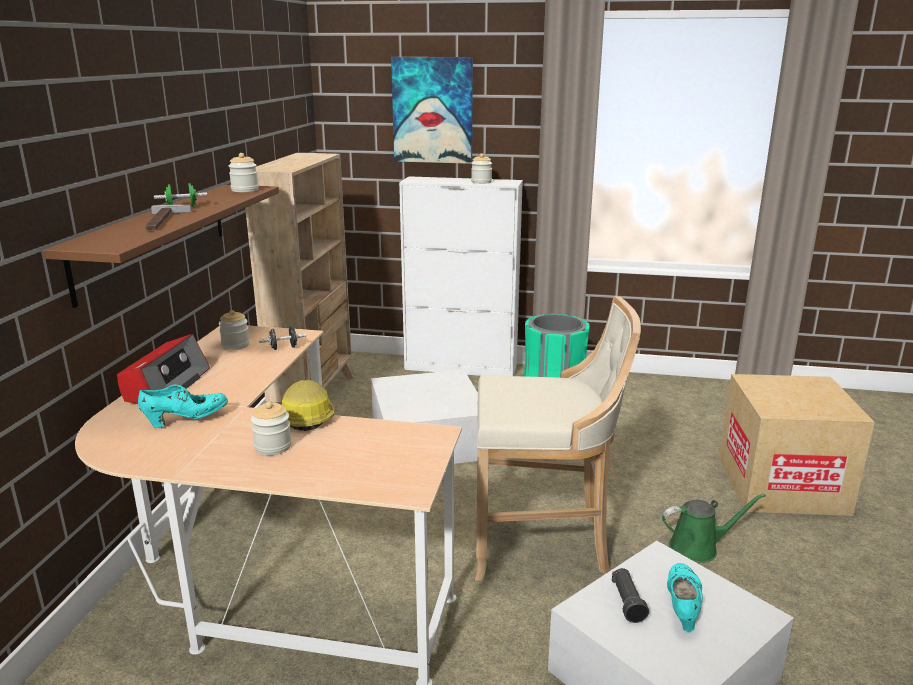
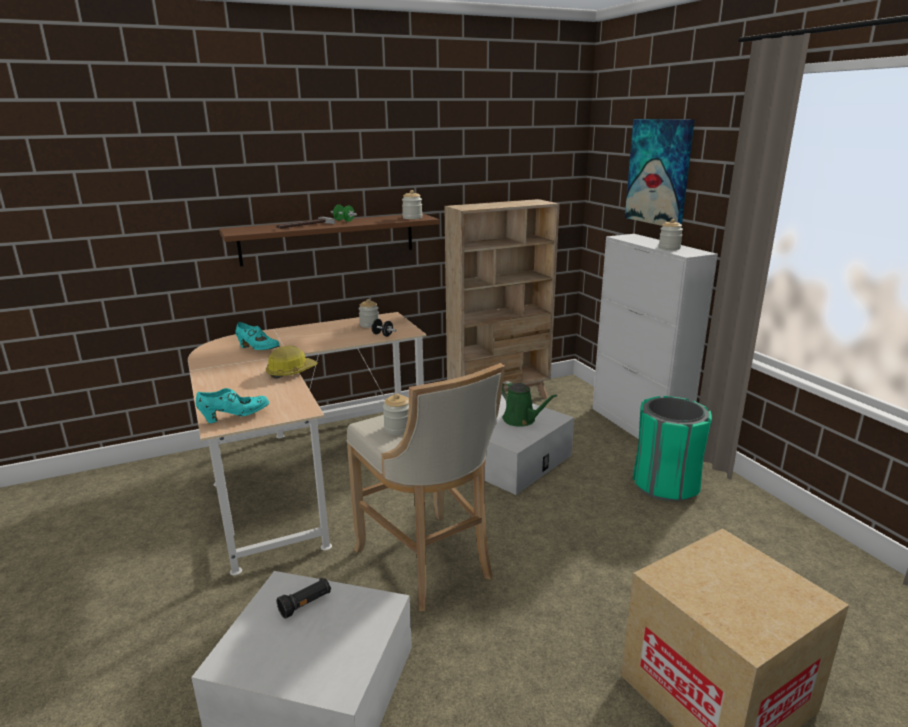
camera: 55 degrees right, 0 degrees up
(166, 385) = (295, 331): radio -> none
(273, 446) = (244, 377): jar -> jar (398, 429)
(682, 607) = (320, 636): turquoise shoe -> turquoise shoe (235, 417)
(698, 547) = (515, 657): green watering can -> green watering can (521, 420)

